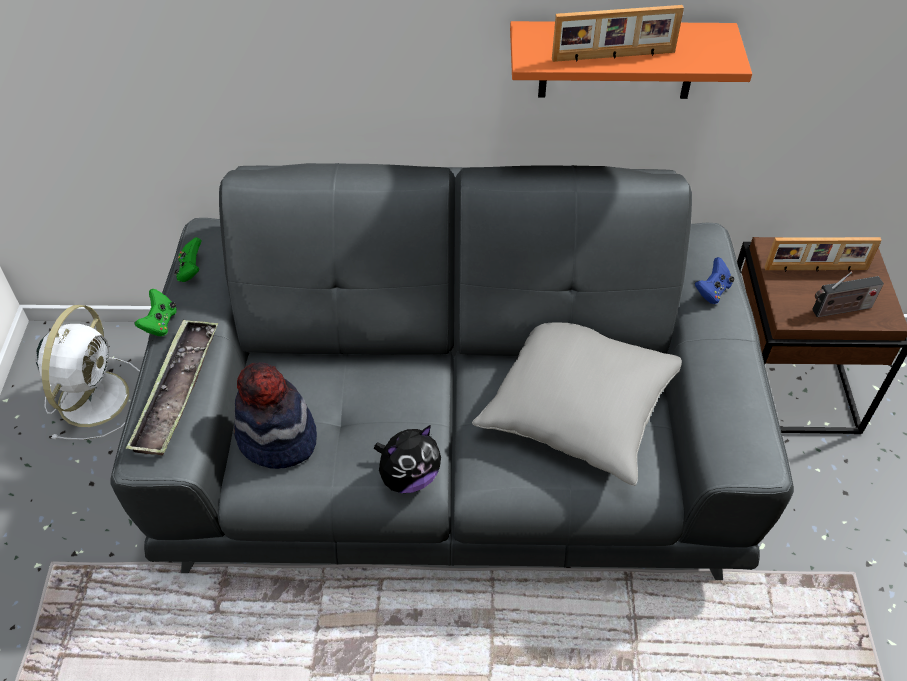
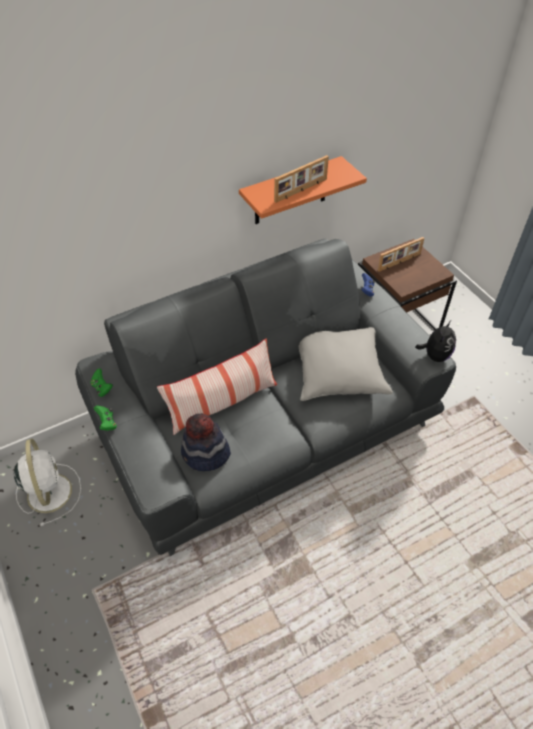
camera: 30 degrees left, 0 degrees up
(177, 391) = (145, 453): tray -> none
(358, 373) = (222, 403): none -> pillow
(409, 477) = (284, 441): plush toy -> plush toy (435, 355)
(839, 310) = (421, 277): radio -> none

